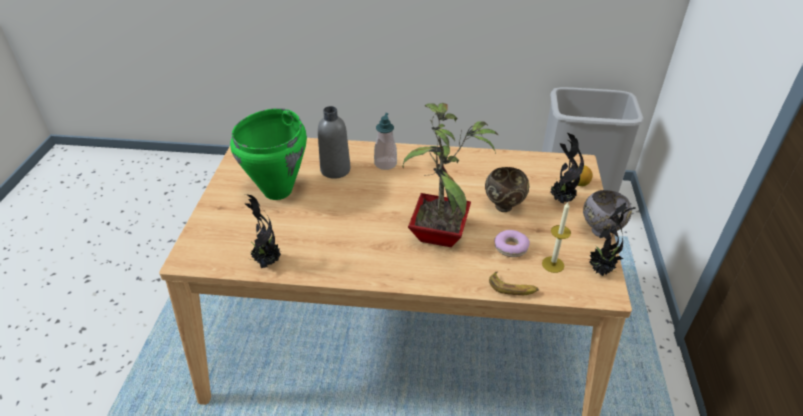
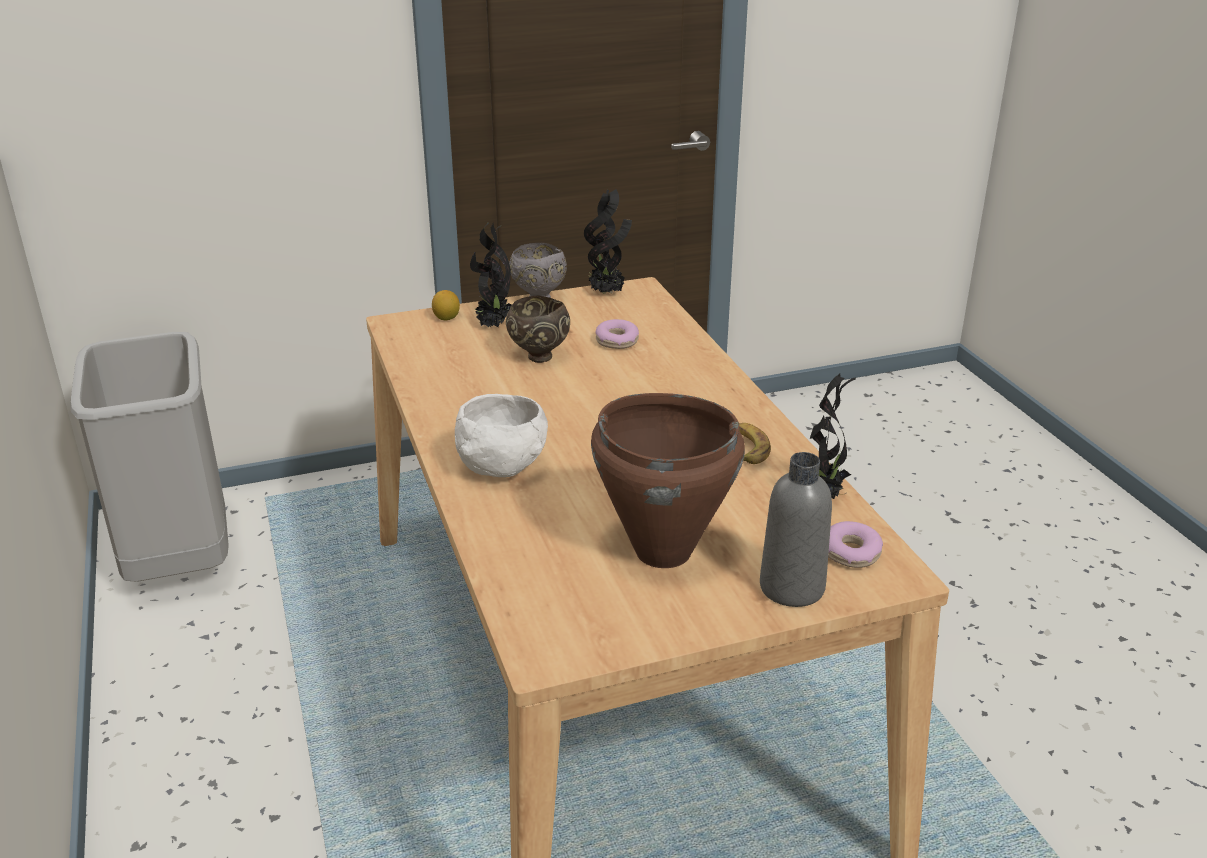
camera: 115 degrees left, 10 degrees down
(217, 251) = (851, 553): none -> donut
(278, 191) = (662, 551): green cooking pot -> brown cooking pot
(335, 170) = (556, 512): grey bottle -> grey bottle (792, 587)
(385, 163) = (502, 468): soap dispenser -> white bowl
(442, 235) = (636, 386): potted plant -> none
(512, 288) = (683, 331): banana -> banana (747, 448)
(553, 264) = (623, 316): candle -> none

